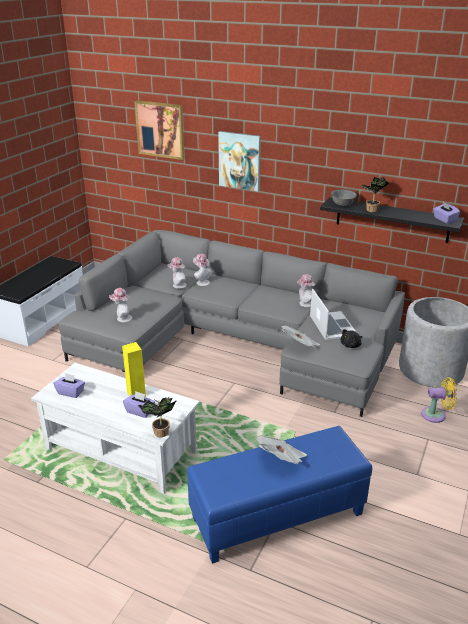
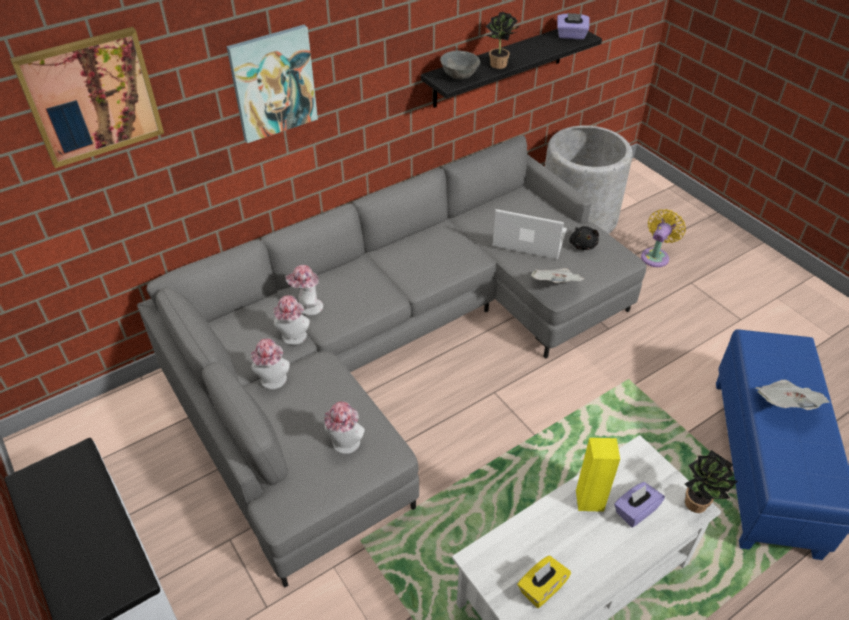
camera: 60 degrees left, 15 degrees up
(71, 392) = (541, 588): purple tissue box -> yellow tissue box
(304, 304) = (458, 237): hat -> hat (273, 382)

